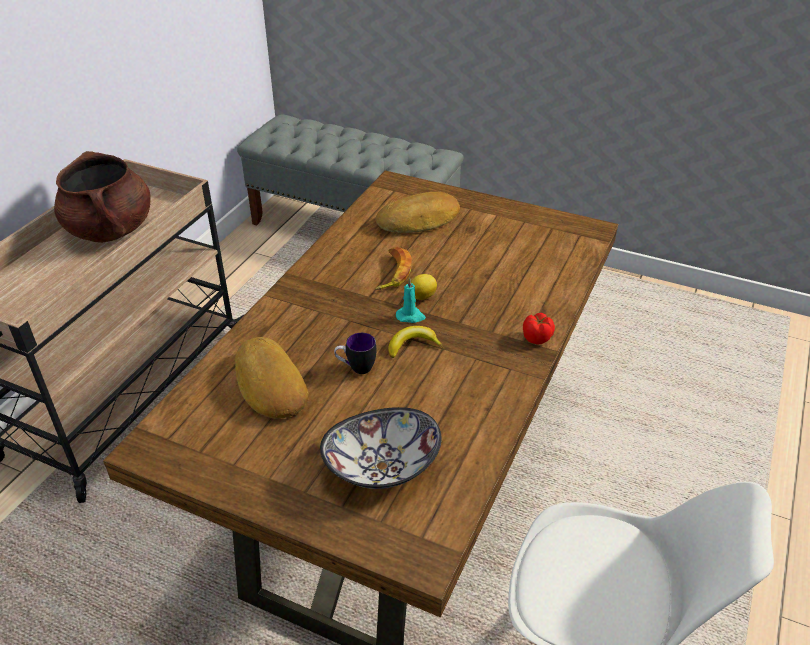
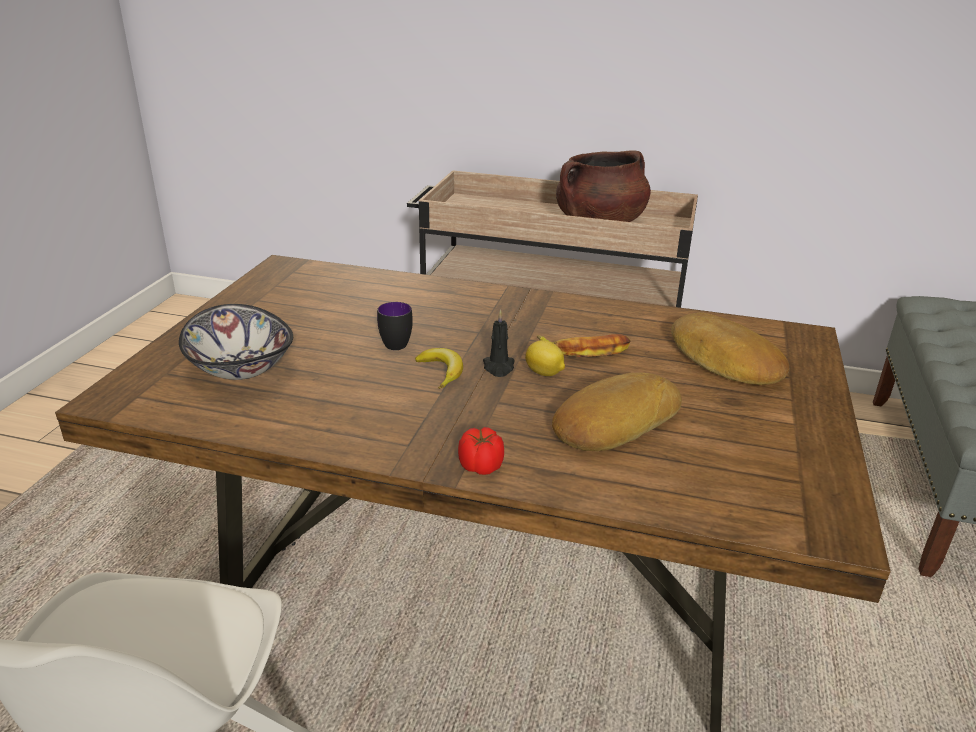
camera: 80 degrees right, 10 degrees down
(269, 385) = (364, 302): bread -> bread (613, 421)
(410, 316) = (498, 367): turquoise candle -> black candle

